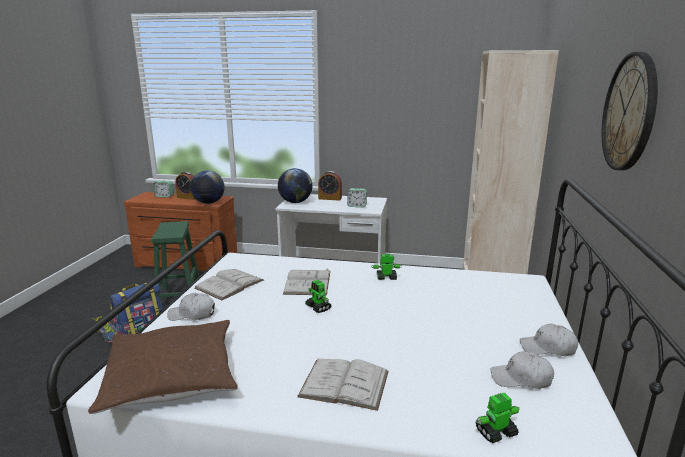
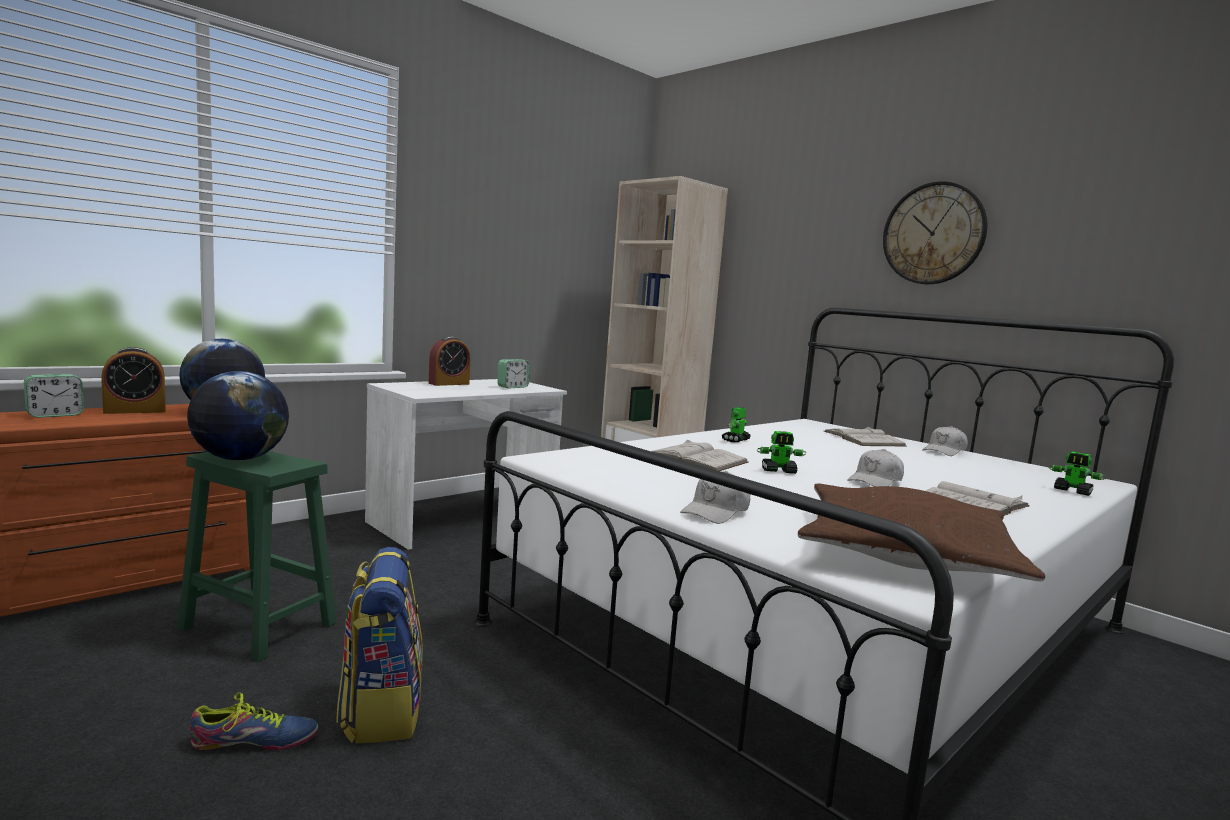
camera: 55 degrees left, 10 degrees down
(229, 284) = (637, 479): white book -> white book (863, 438)
(295, 202) = (418, 390): globe -> globe (239, 459)
(495, 432) = (1073, 491): toy robot -> toy robot turned 60 degrees counterclockwise
(521, 379) = (991, 467): white cap -> white cap (875, 481)

